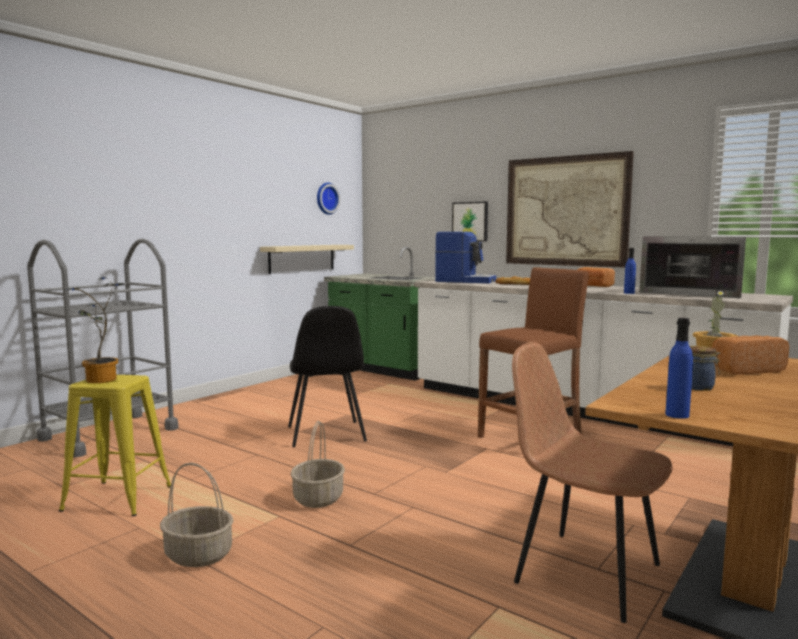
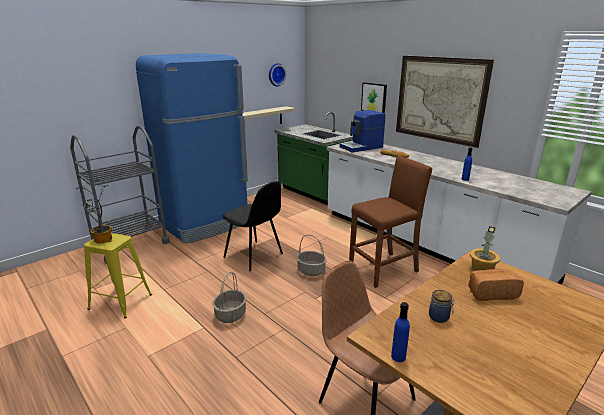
camera: 10 degrees right, 15 degrees up
(197, 555) = (150, 354): basket -> basket (310, 271)
(231, 406) = (206, 224): none -> blue fridge
(326, 435) = (254, 256): black chair -> black chair turned 45 degrees counterclockwise
(465, 281) = (362, 147): coffee machine -> coffee machine turned 120 degrees clockwise
(592, 286) = (447, 162): bread -> none
(692, 293) = (514, 182): microwave -> none

